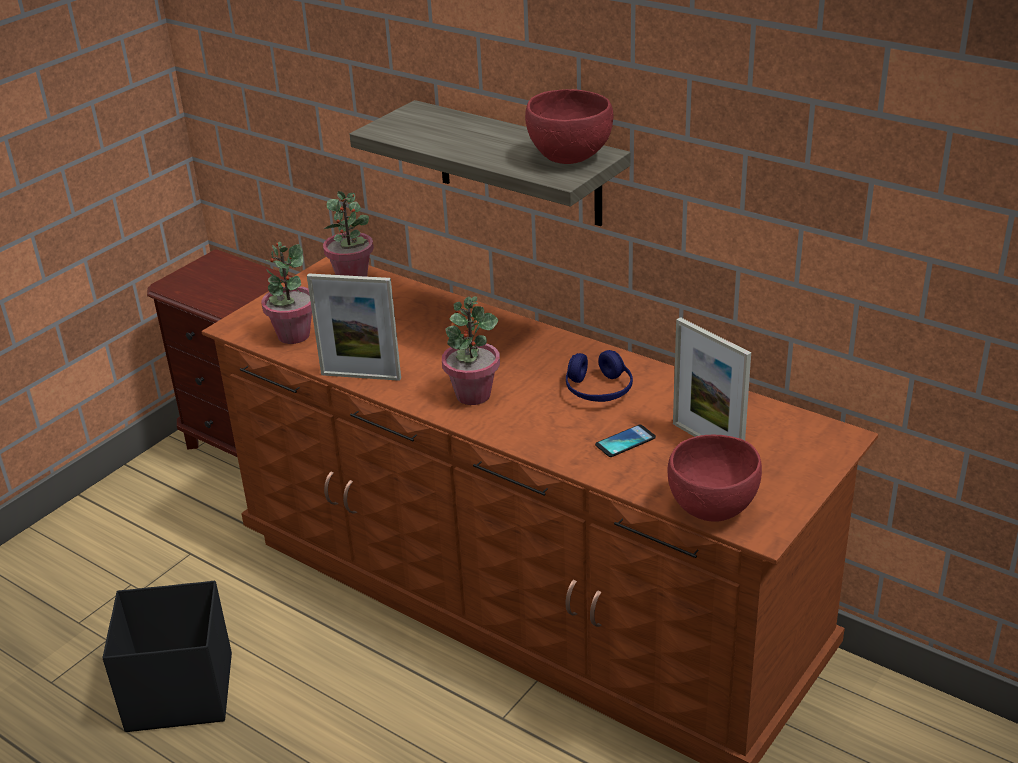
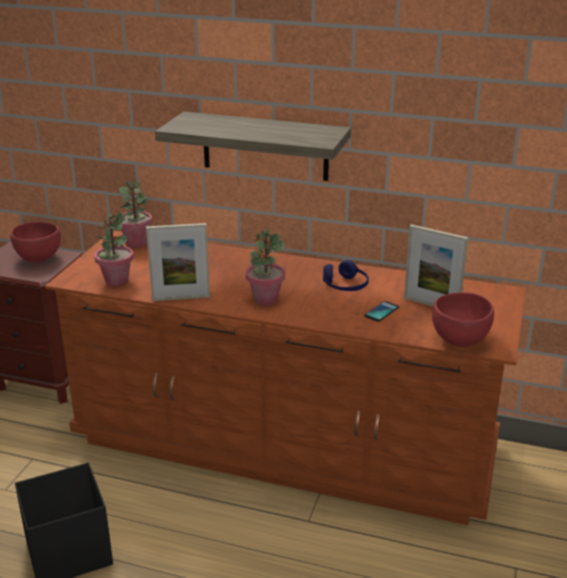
camera: 20 degrees left, 5 degrees down
(568, 157) = (315, 132): red bowl -> red bowl (38, 258)

